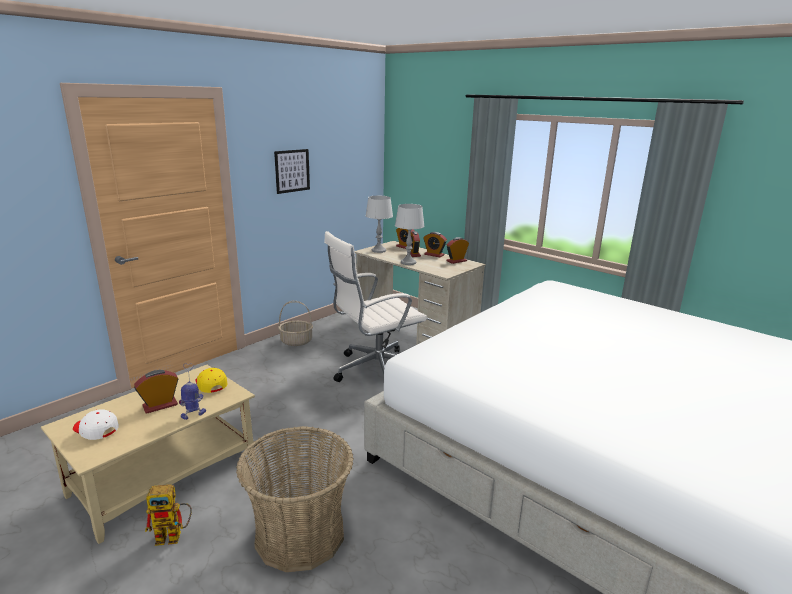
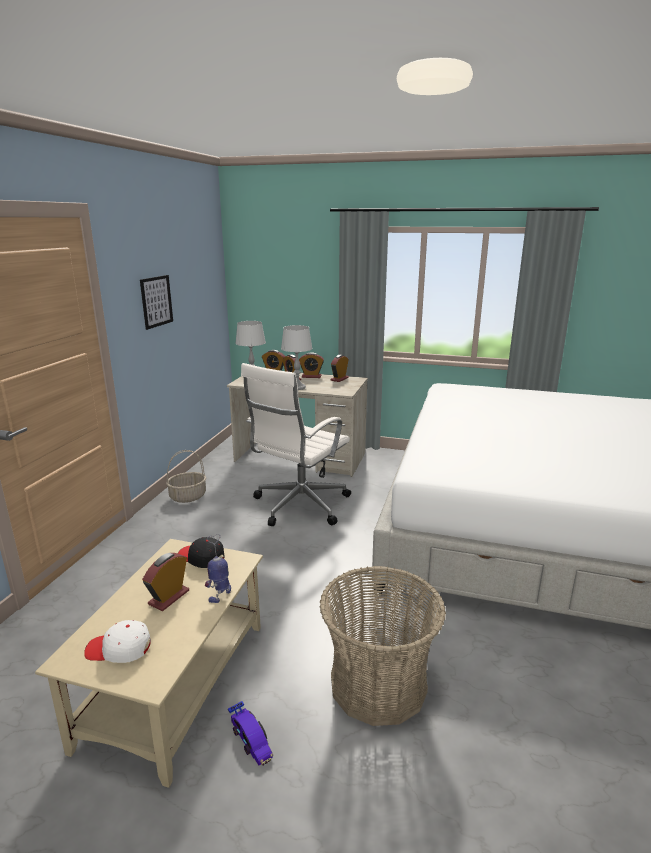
camera: 25 degrees left, 0 degrees up
(174, 535) = (251, 739): toy robot -> toy car
(210, 384) = (201, 558): yellow cap -> black cap

